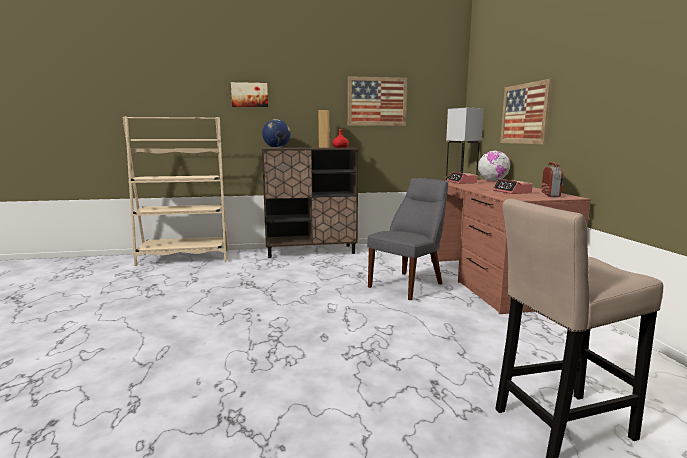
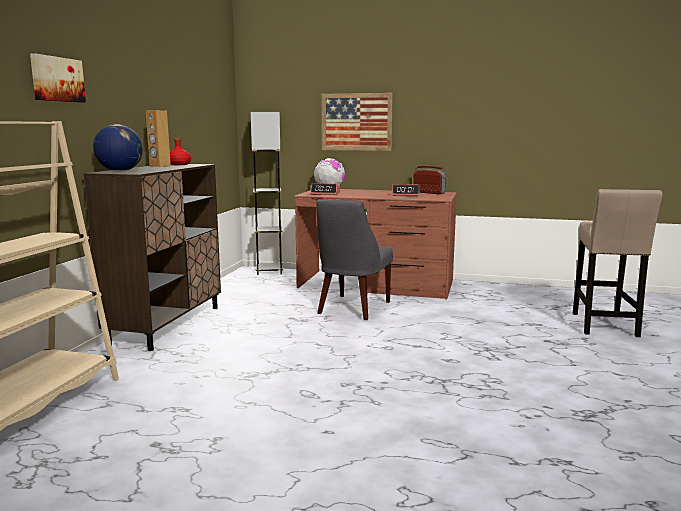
camera: 65 degrees left, 0 degrees up
(377, 101) = (181, 99): picture -> none
(408, 284) = (352, 308): grey chair -> grey chair turned 135 degrees counterclockwise

